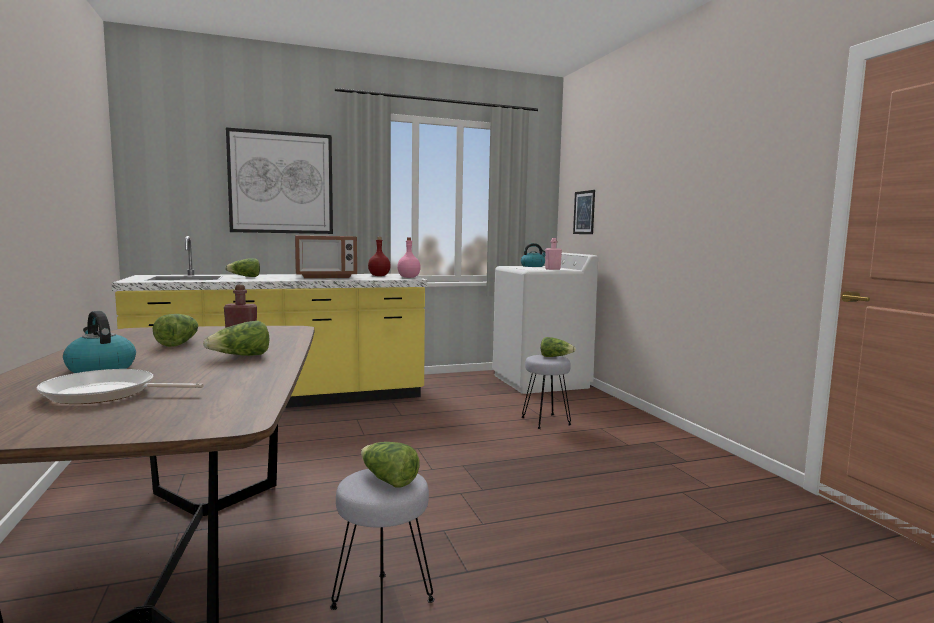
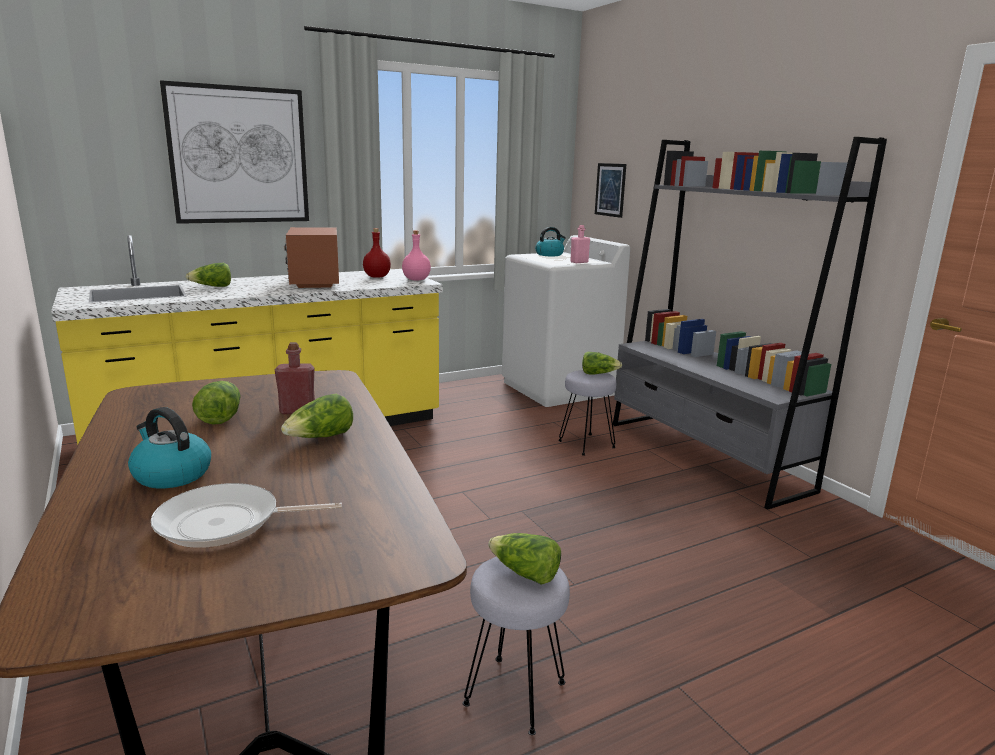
camera: 10 degrees left, 10 degrees up
(326, 277) = (315, 282): microwave -> microwave turned 105 degrees clockwise
(654, 436) = (705, 456): none -> grey bookcase

